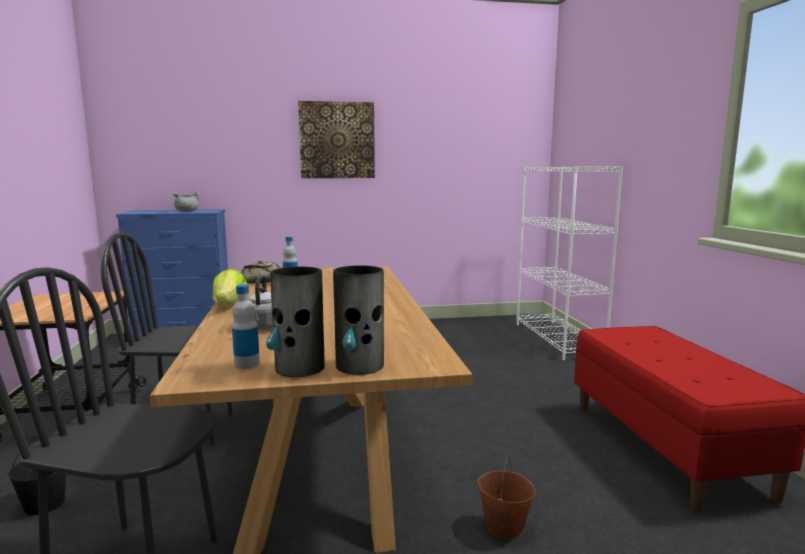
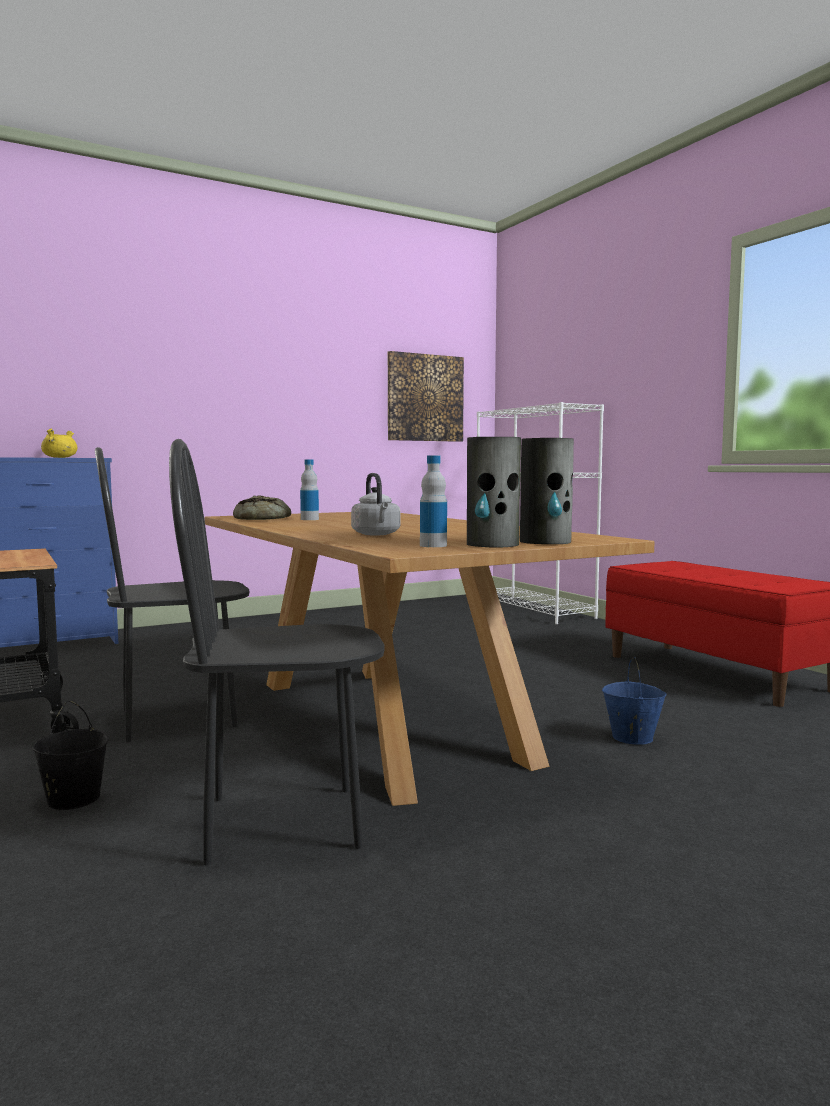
camera: 20 degrees left, 5 degrees down
(187, 211) = (60, 457): grey cooking pot -> yellow cooking pot
(229, 306) = (286, 529): lettuce -> none
(337, 140) = (253, 372): picture -> picture (425, 398)
(503, 527) = (631, 738): brown bucket -> blue bucket

